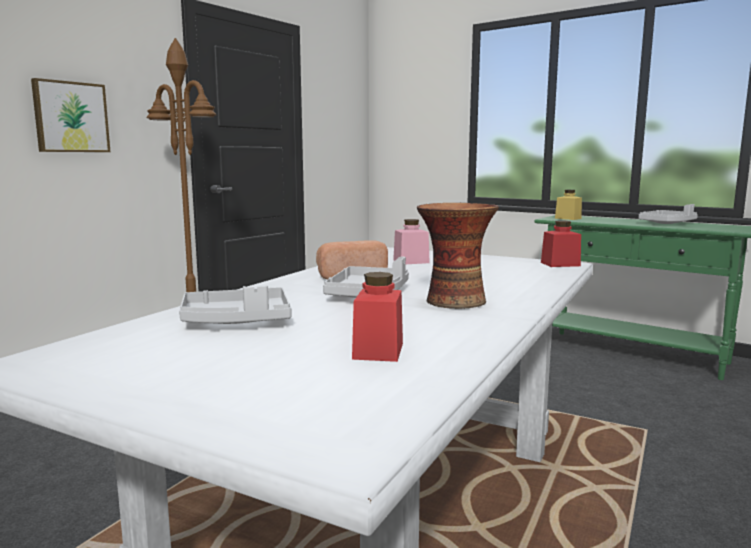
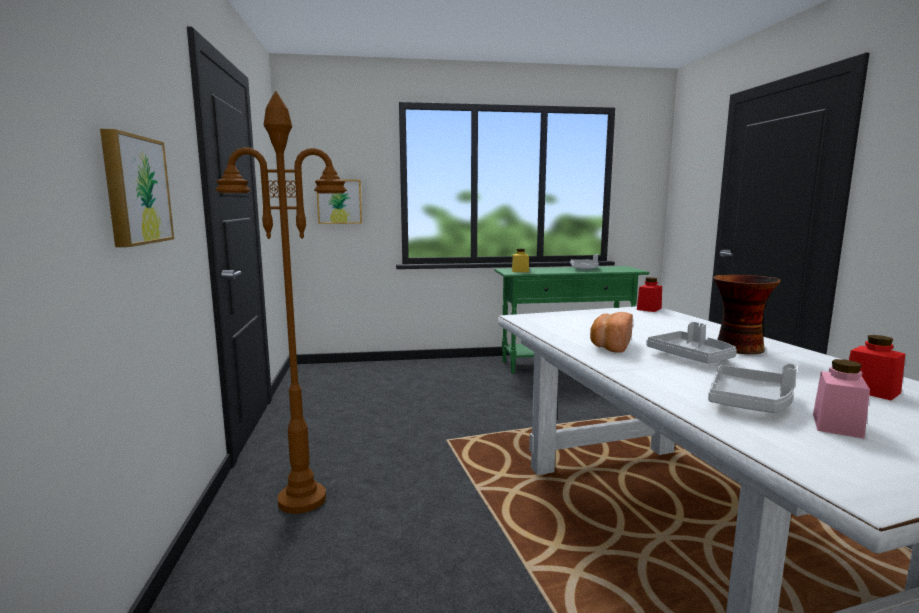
camera: 45 degrees left, 0 degrees up
(411, 261) = (581, 324): pink jar -> pink jar (837, 425)
(414, 136) = (339, 201): none -> picture

